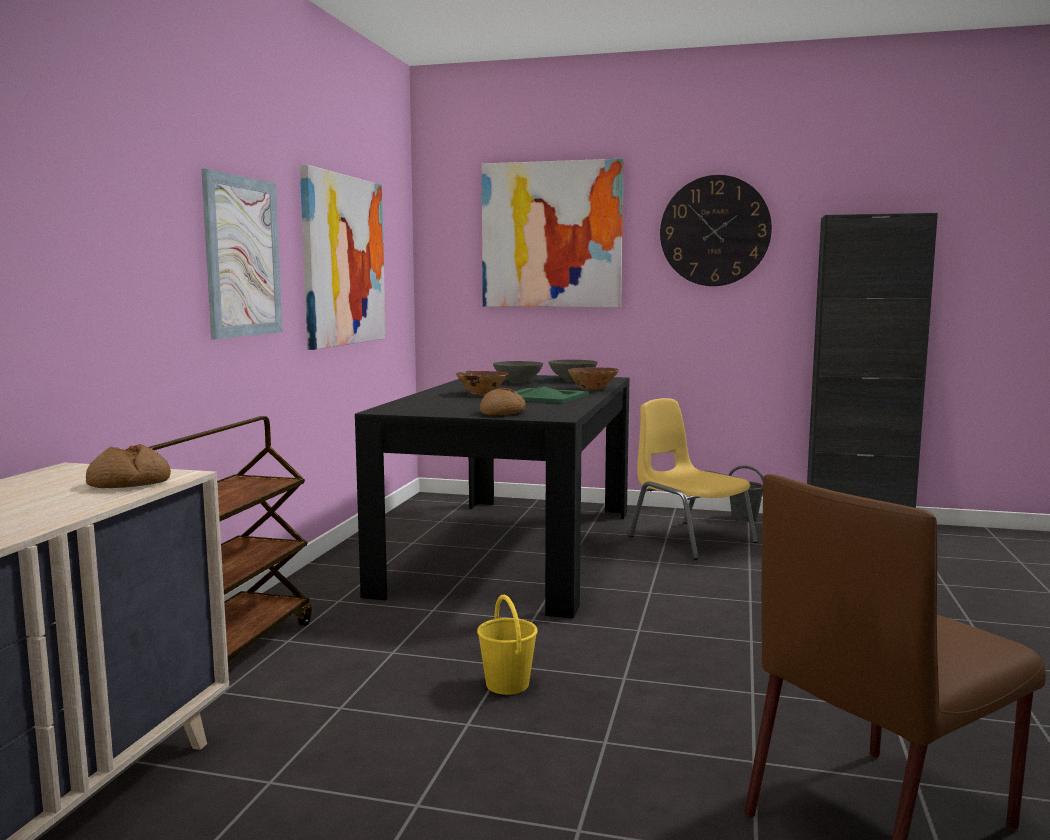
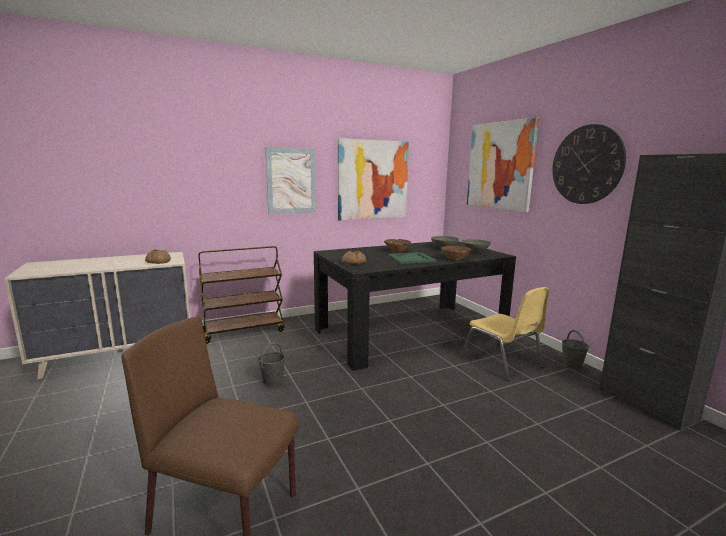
camera: 50 degrees right, 5 degrees up
(507, 684) = (273, 380): yellow bucket -> grey bucket
(689, 539) = (502, 362): yellow chair -> yellow chair turned 135 degrees clockwise

